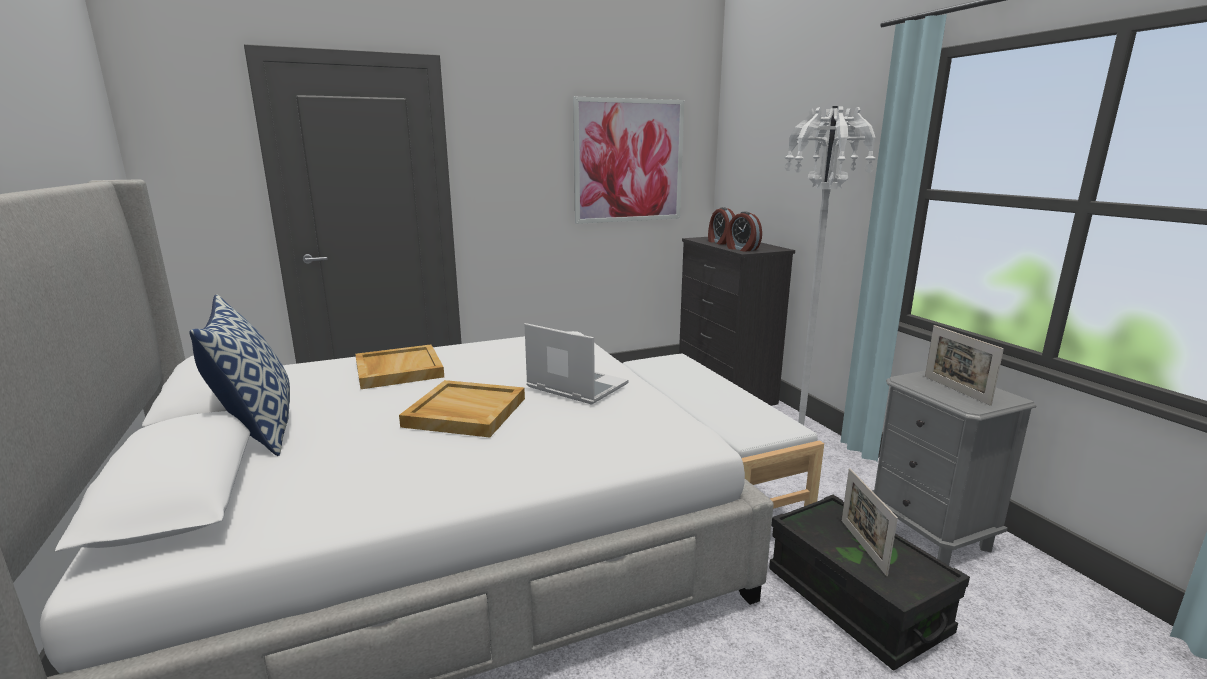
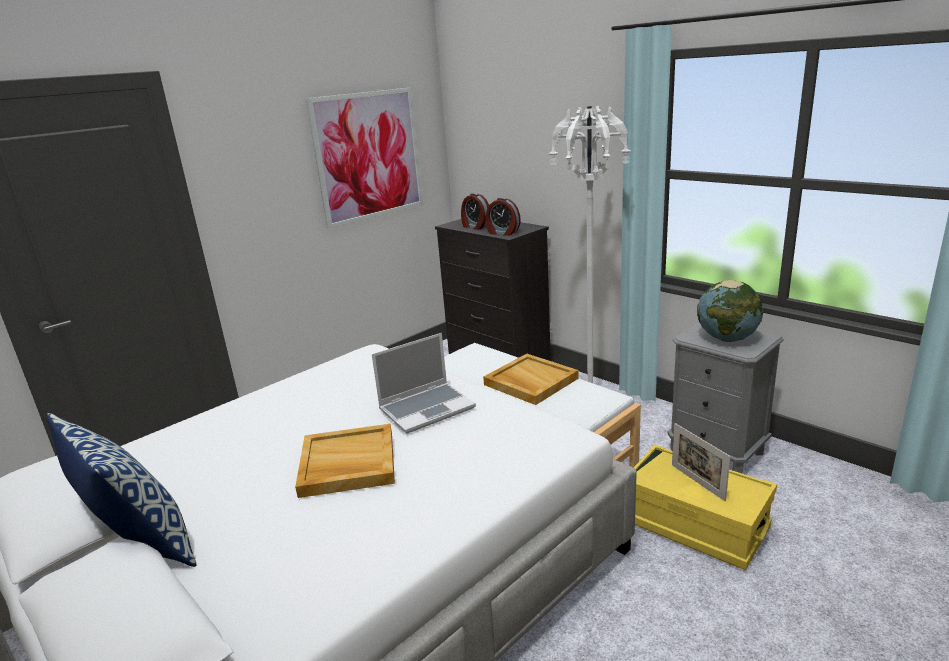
camera: 20 degrees left, 5 degrees up
(398, 370) = (231, 433): beige tray -> beige tray (530, 381)
(575, 386) = (427, 408): laptop -> laptop turned 135 degrees clockwise
(855, 602) = (694, 526): black storage box -> yellow storage box
(956, 390) = (727, 338): picture frame -> globe

